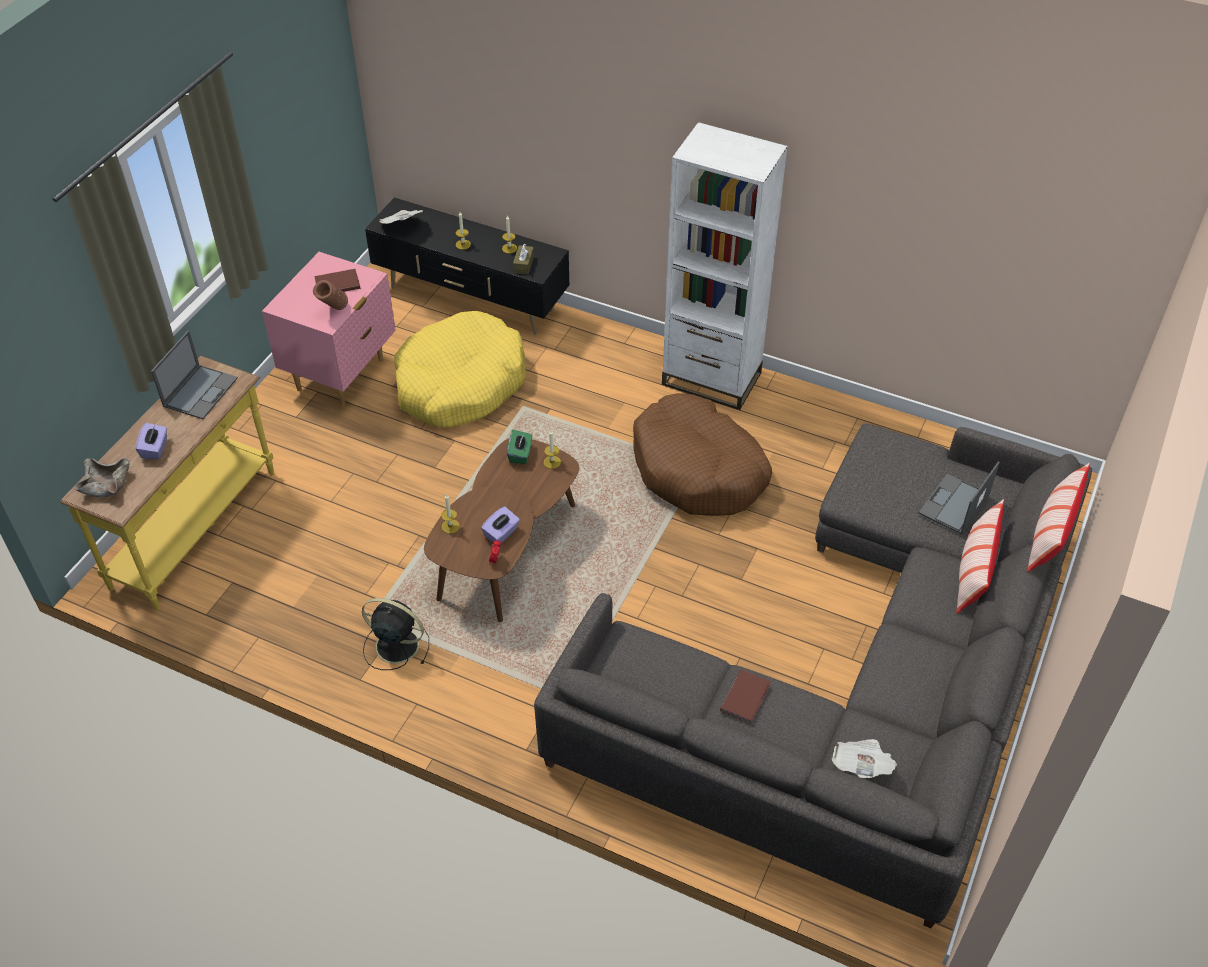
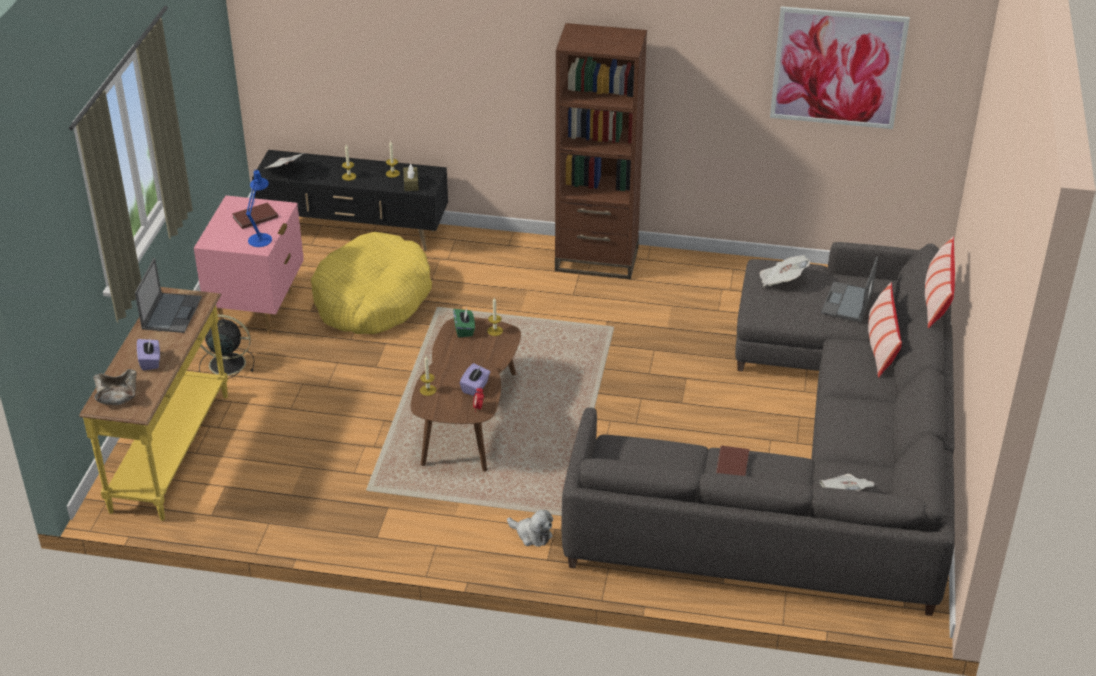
camera: 15 degrees left, 10 degrees down
(334, 311) = (261, 238): brown vase -> blue table lamp
(395, 645) = (398, 505): black fan -> black fan (225, 364)
(521, 714) = (532, 534): none -> plush toy
(698, 470) = (612, 329): brown dog bed -> none
(711, 379) = (596, 260): white bookcase -> brown bookcase
(889, 460) = (781, 281): none -> newspaper
(1004, 227) = (837, 68): none -> picture

